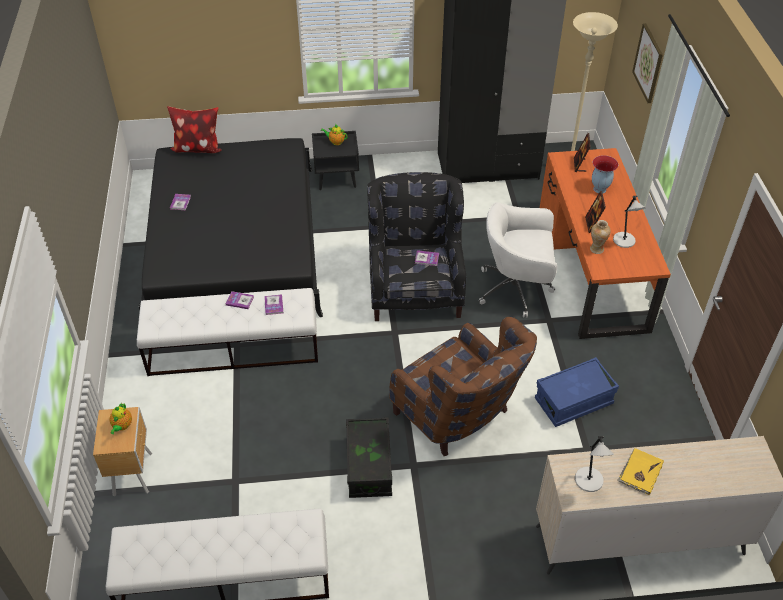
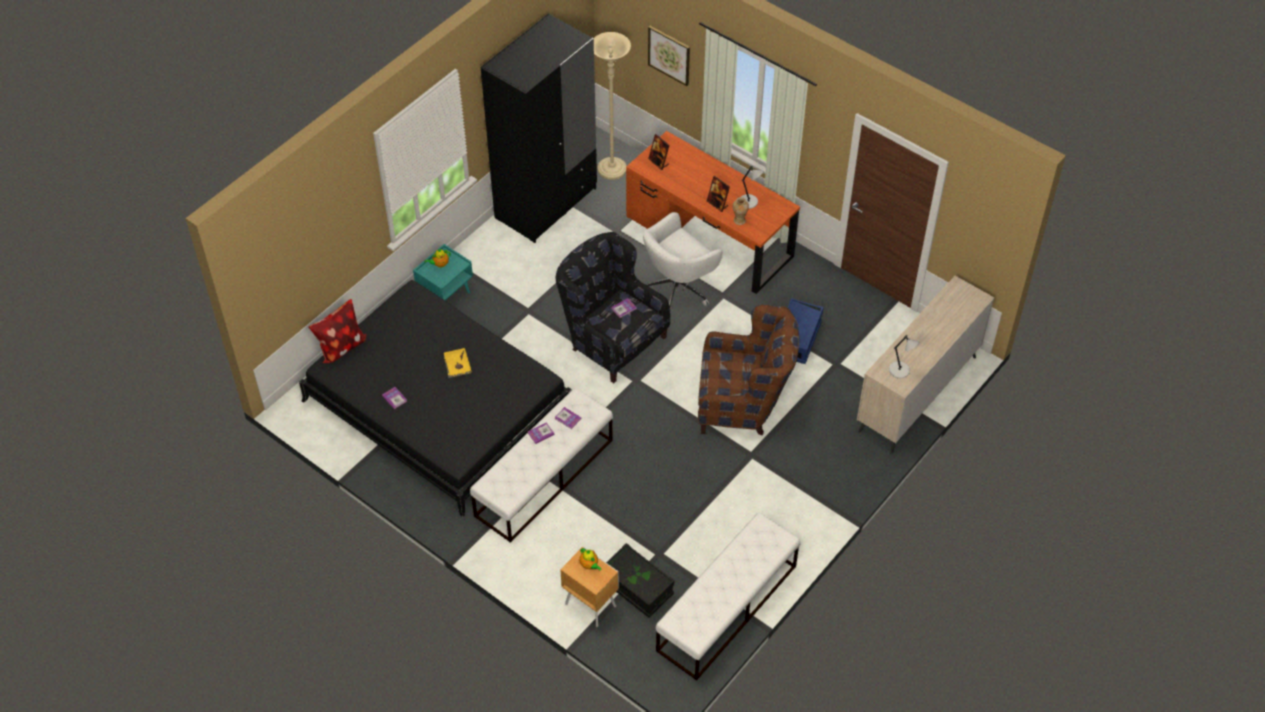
camera: 45 degrees left, 5 degrees up
(337, 178) = (446, 295): black nightstand -> turquoise nightstand
(369, 466) = (727, 477): black storage box -> black storage box (637, 588)
(599, 189) = (692, 173): vase -> none
(640, 472) = (919, 345): yellow book -> yellow book (457, 364)

